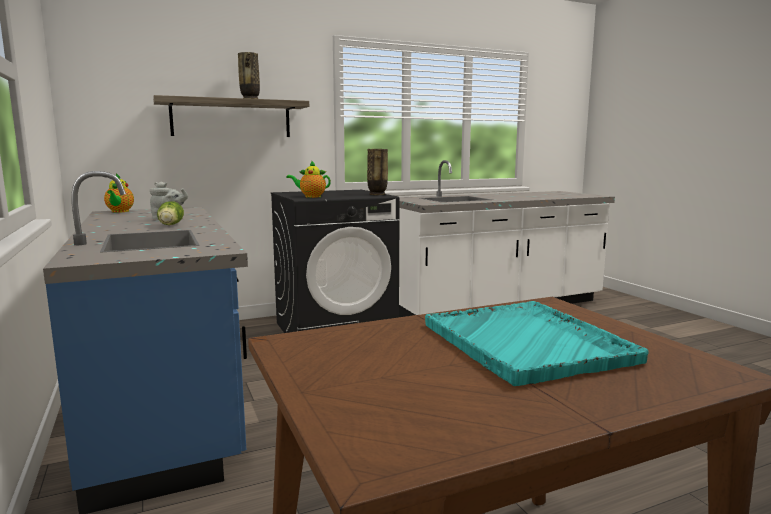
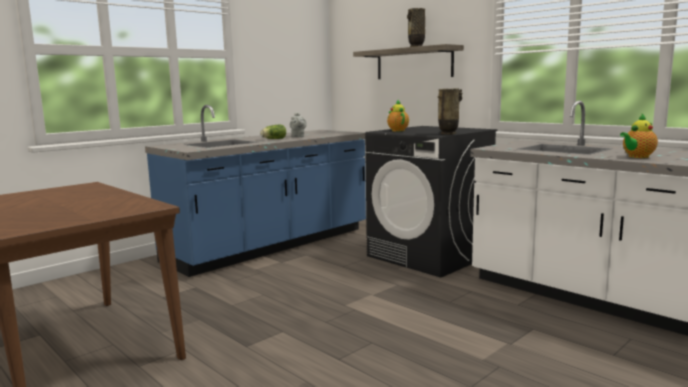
camera: 70 degrees right, 0 degrees up
(119, 211) = (322, 131): teapot -> teapot (637, 157)
(526, 343) = (74, 206): turquoise tray -> none

